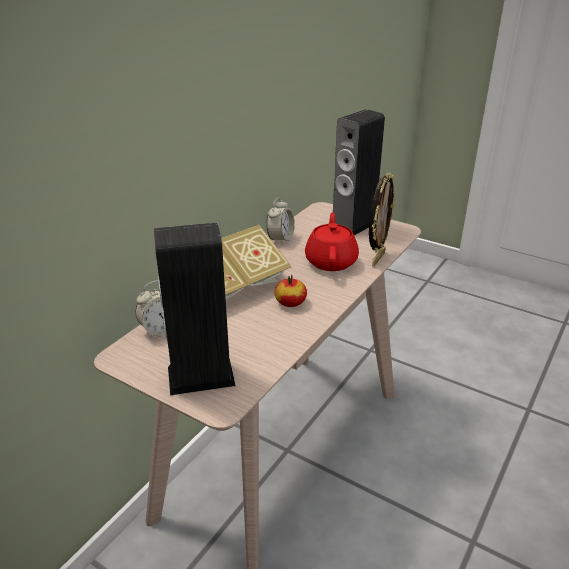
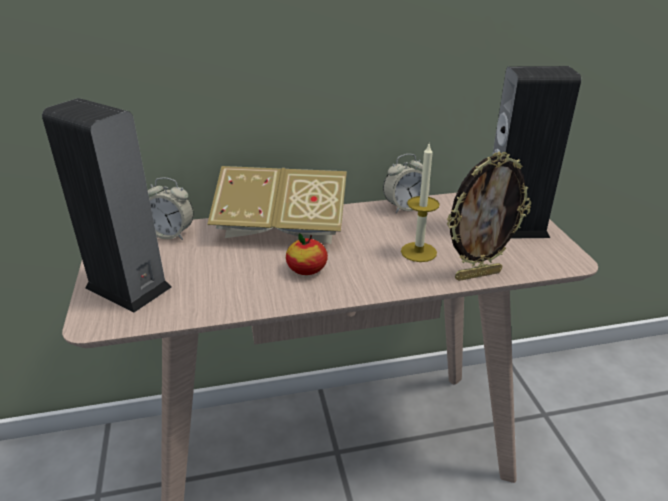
camera: 45 degrees right, 0 degrees up
(331, 261) = (418, 252): red teapot -> candle

